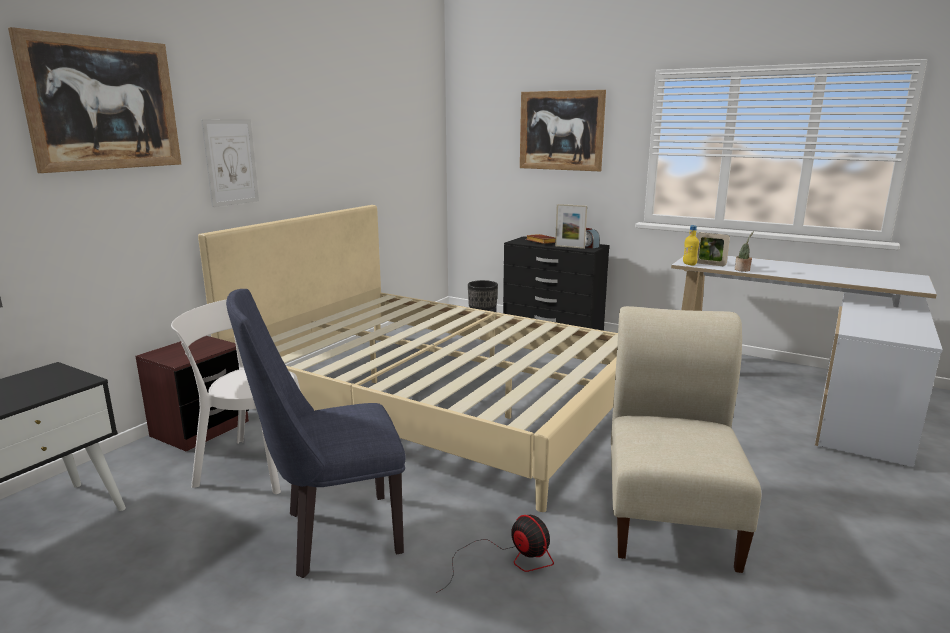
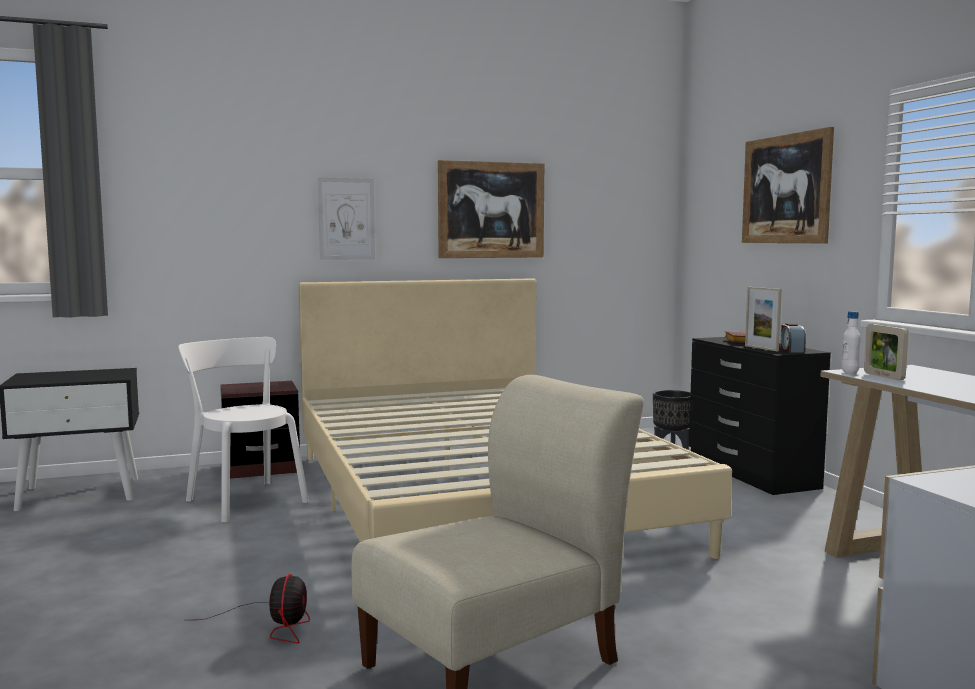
camera: 40 degrees right, 10 degrees down
(104, 104) = (223, 163): picture -> picture (491, 210)
(331, 535) = (201, 558): blue chair -> none
(689, 264) = (849, 373): yellow bottle -> white bottle
(742, 270) = (914, 386): potted plant -> none

